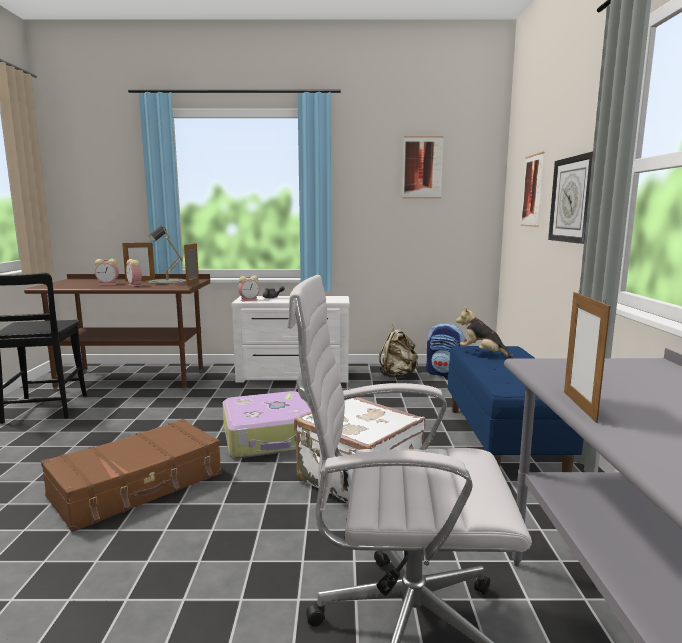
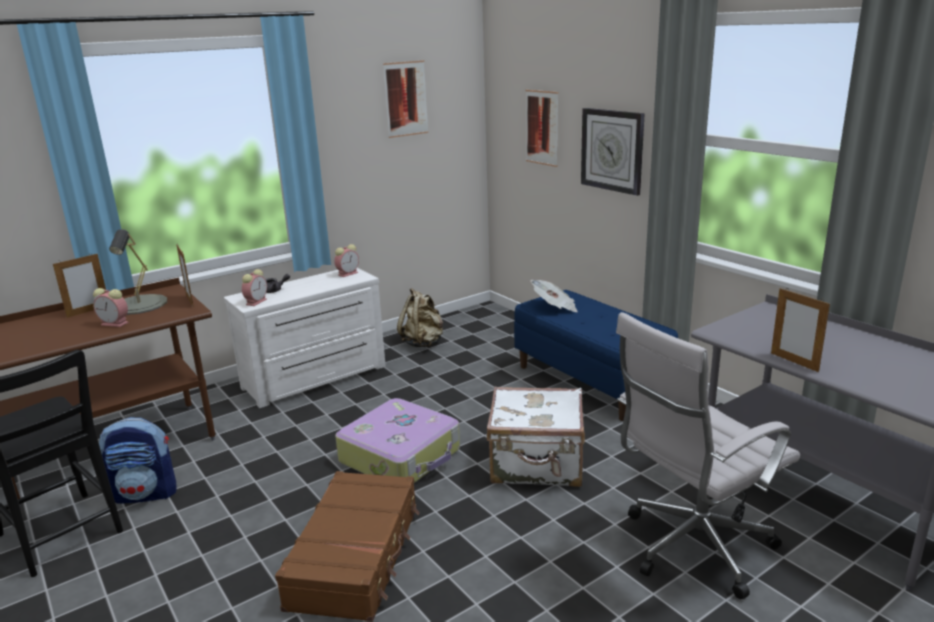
camera: 35 degrees left, 10 degrees up
(108, 284) = (64, 331): alarm clock -> alarm clock (348, 273)
(445, 374) = (463, 326): backpack -> backpack (146, 493)
(483, 354) = (555, 308): plush toy -> newspaper

